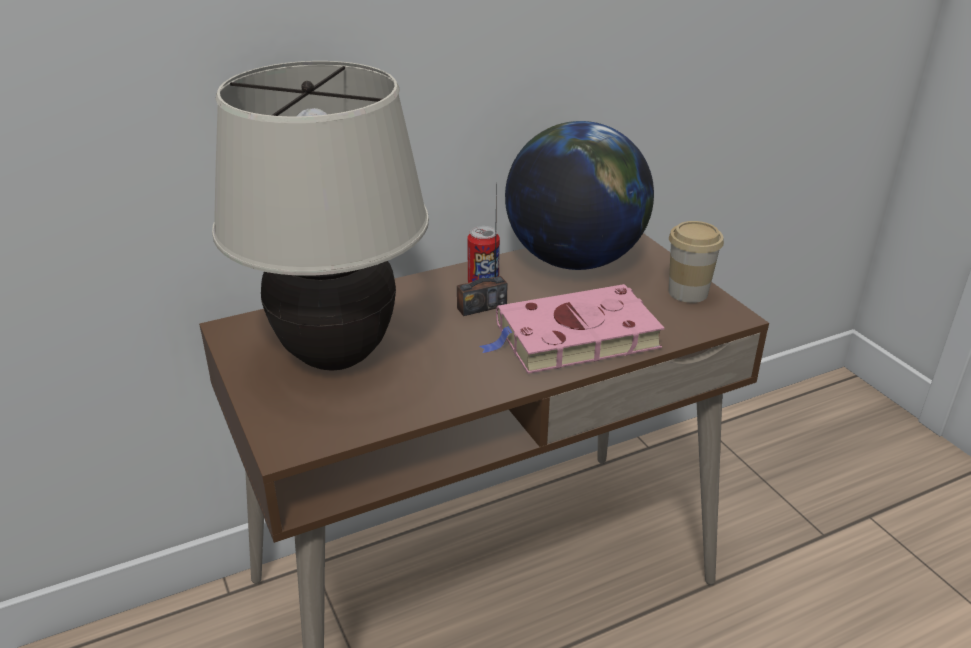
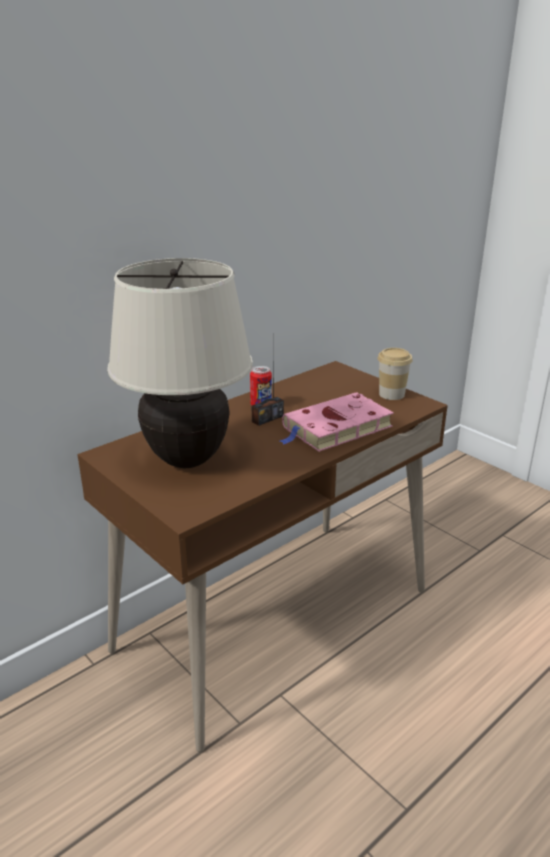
camera: 15 degrees left, 5 degrees down
(574, 260) = (311, 385): globe -> none

